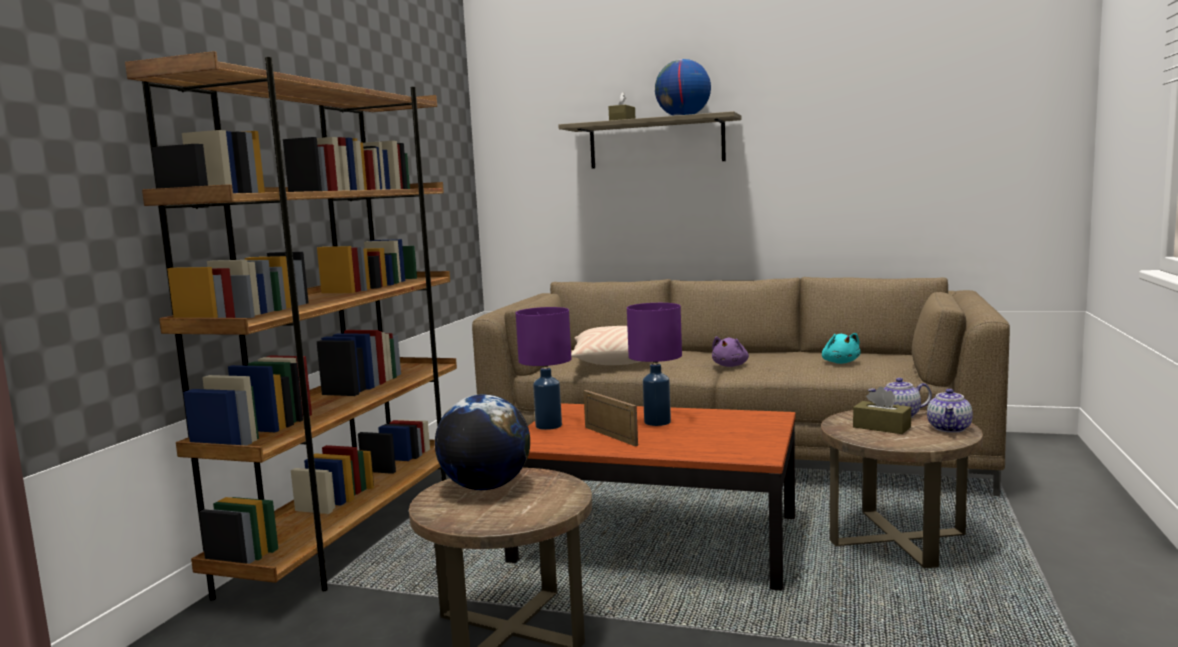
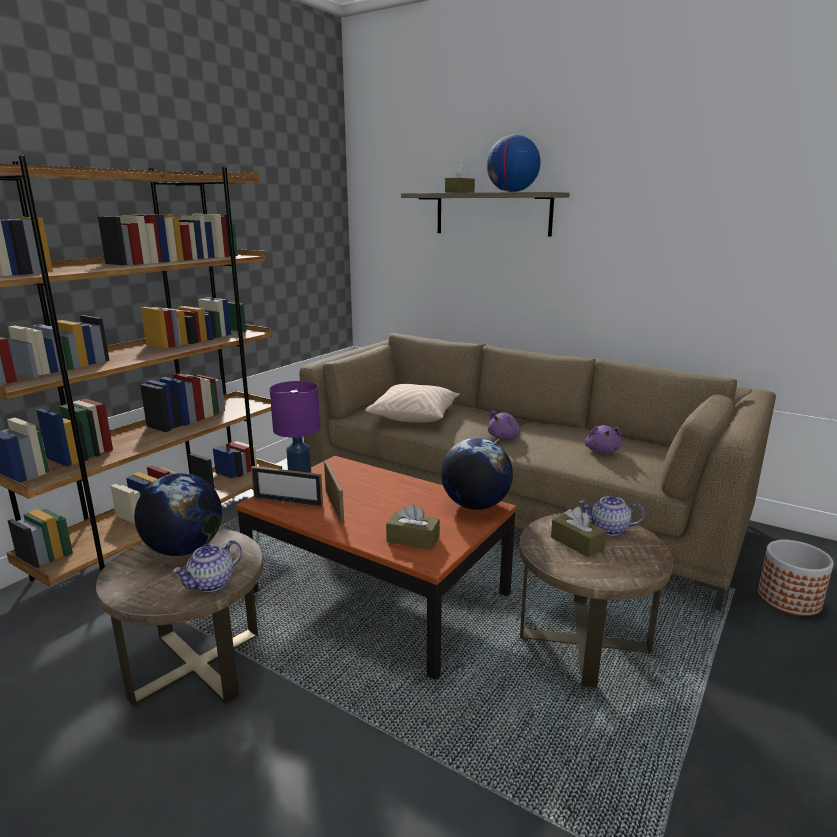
camera: 15 degrees right, 10 degrees up
(554, 439) = (288, 502): none -> picture frame
(657, 422) = (387, 496): purple table lamp -> none
(724, 445) = (413, 539): none -> brown tissue box
(755, 417) = (475, 505): none -> globe
(840, 362) = (602, 451): turquoise plush toy -> purple plush toy
(949, 428) = (641, 559): teapot -> teapot (211, 583)
(1051, 479) = (789, 599): none -> planter

